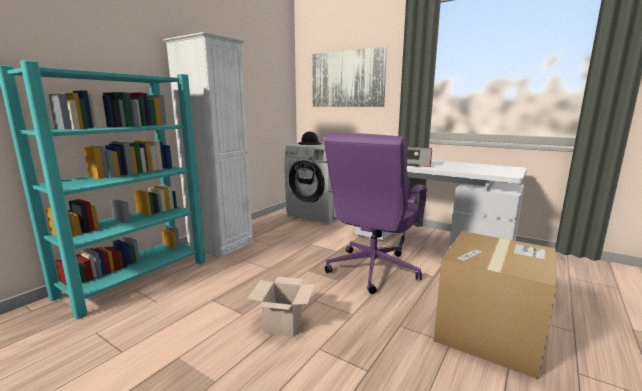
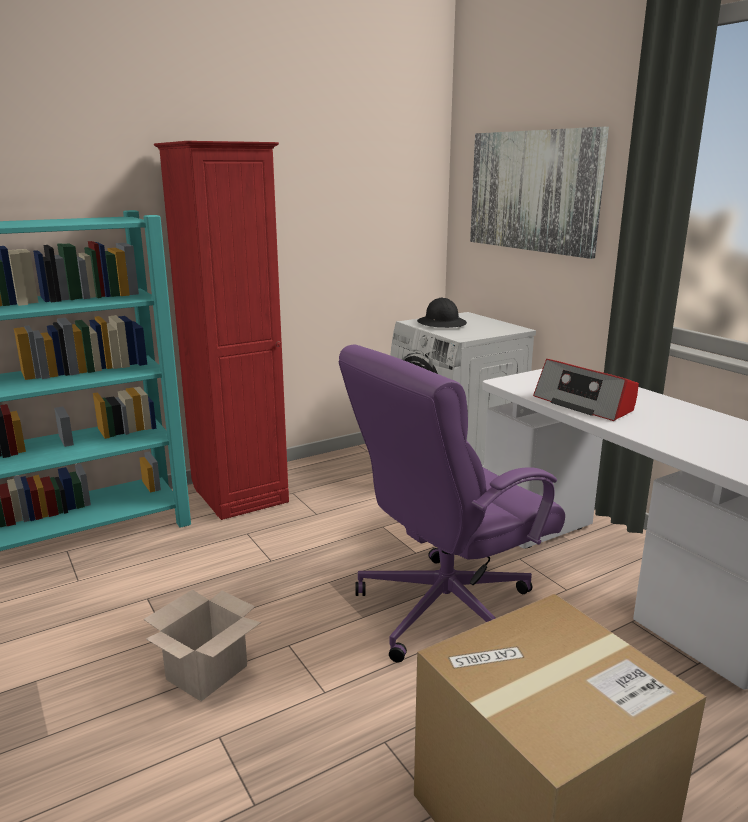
camera: 25 degrees right, 5 degrees up
(221, 244) = (240, 494): white cabinet -> red cabinet

